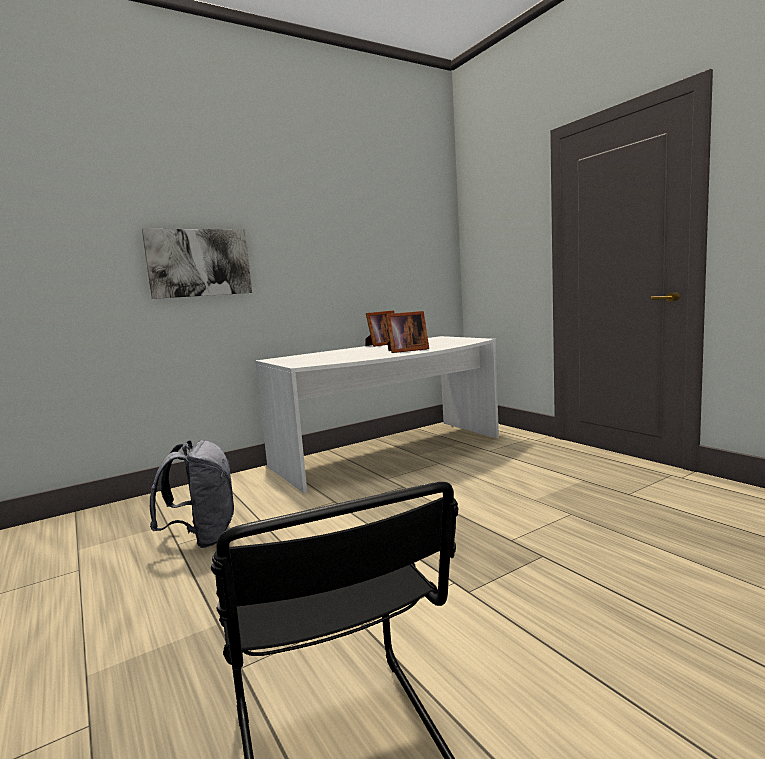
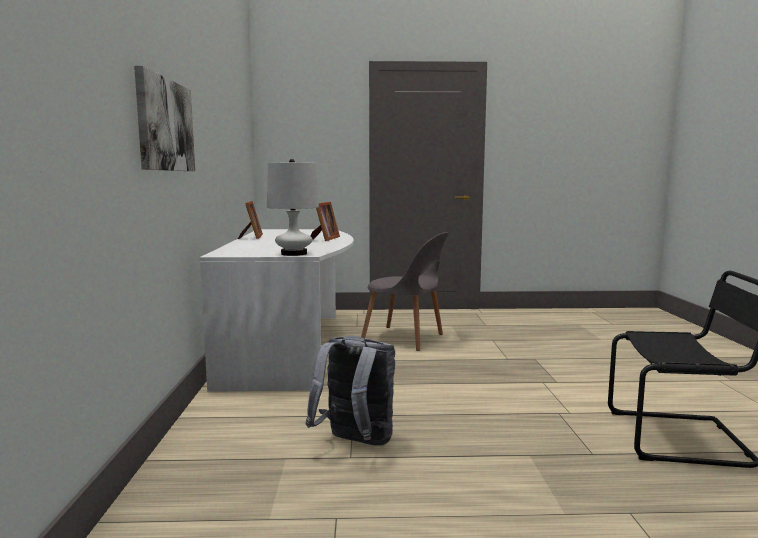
camera: 60 degrees left, 0 degrees up
(297, 363) = (294, 253): none -> white table lamp
(488, 477) = (406, 338): none -> grey chair

